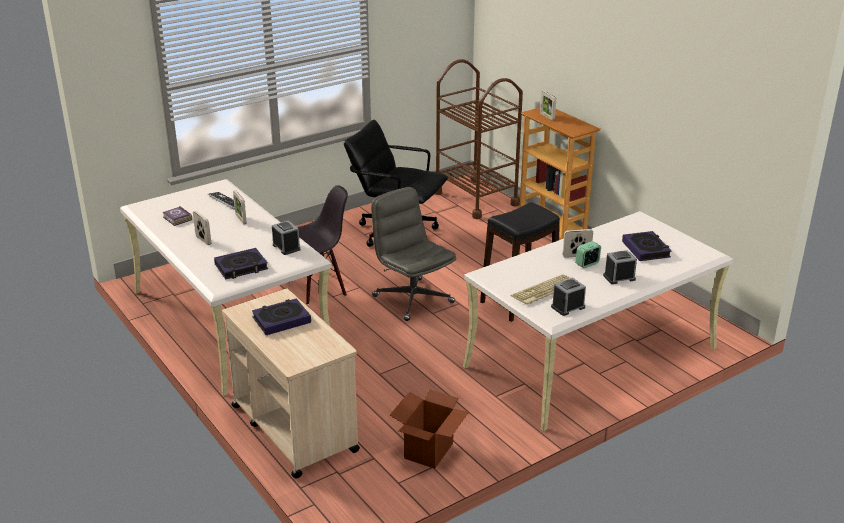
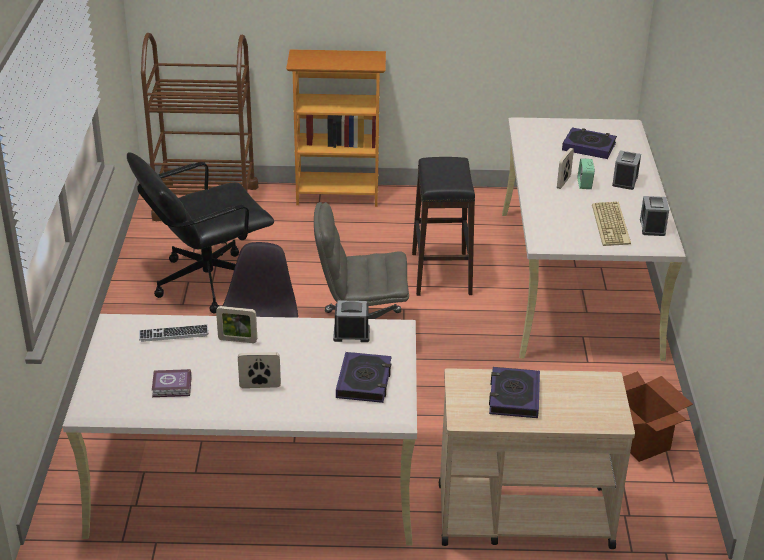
camera: 55 degrees left, 5 degrees up
(547, 116) = (318, 61): picture frame -> none

